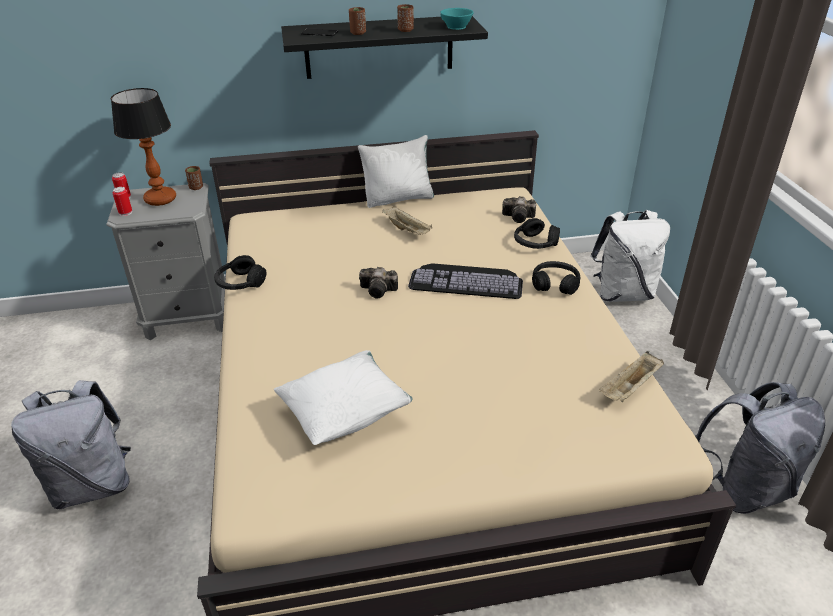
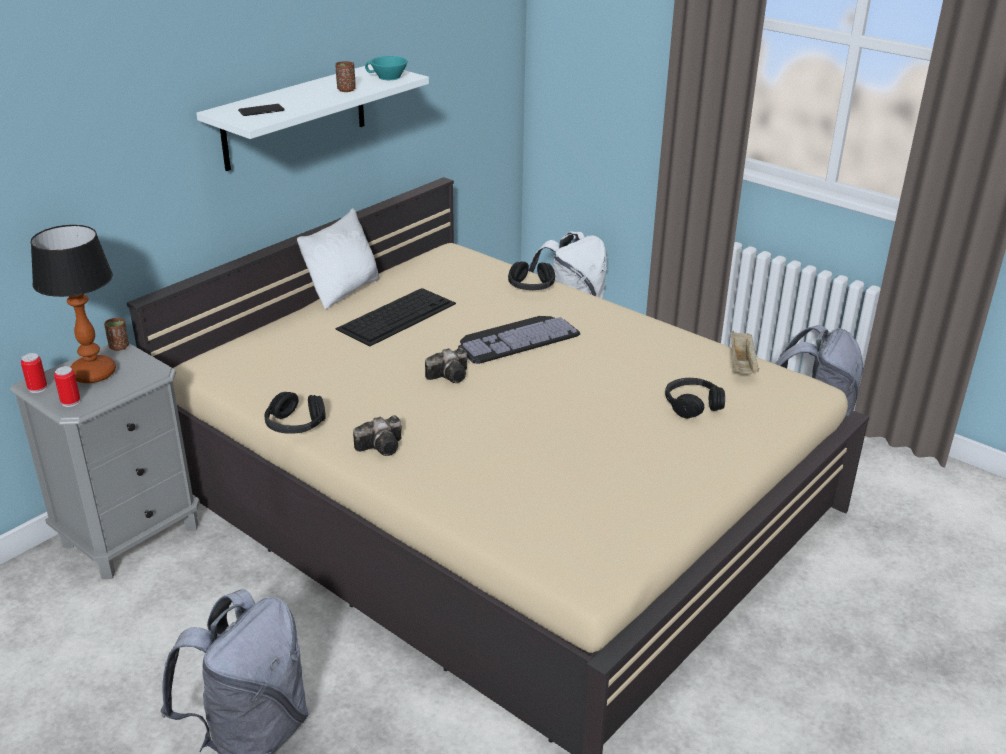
camera: 40 degrees left, 5 degrees down
(345, 414) = (568, 478): white pillow -> none
(358, 33) = (303, 102): brown cup -> none
(379, 47) = (295, 116): black shelf -> white shelf
(407, 230) = (397, 315): beige tray -> keyboard
(519, 217) = (487, 269): camera -> camera (383, 446)
(555, 284) = (592, 313): black headphones -> black headphones (692, 405)

